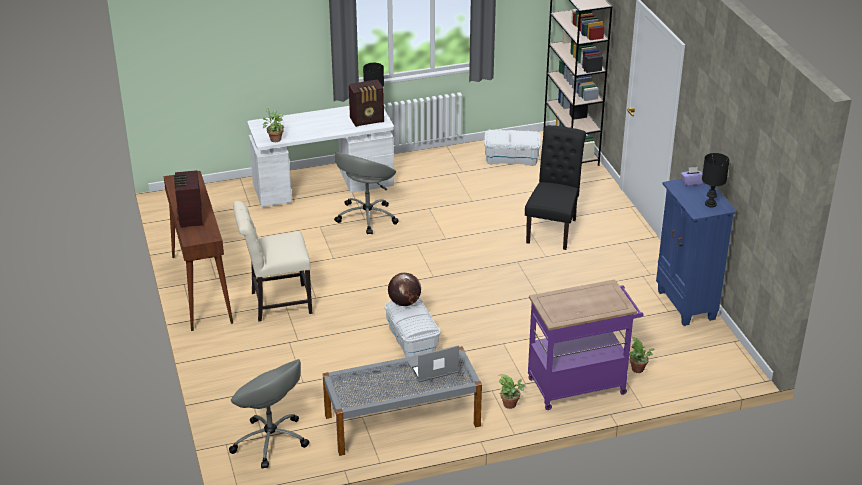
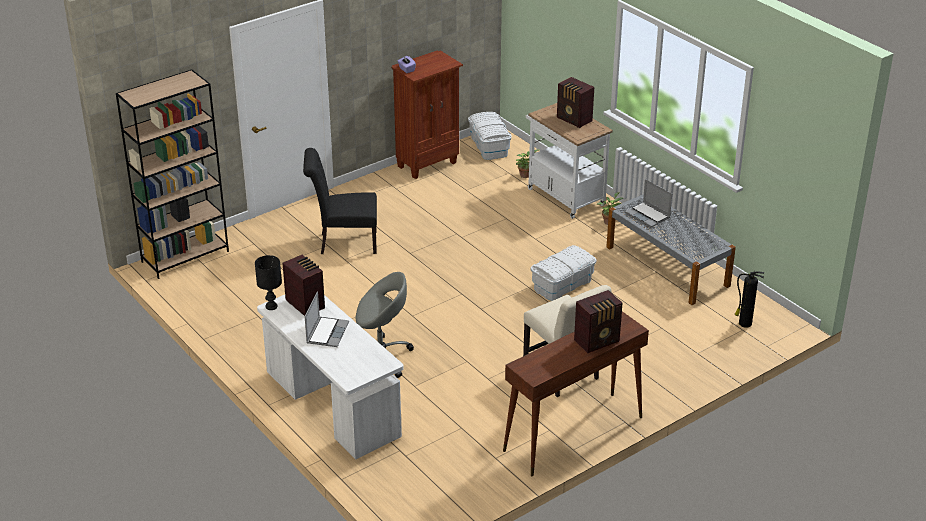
camera: 110 degrees left, 0 degrees up
(271, 442) = (744, 323): grey office chair -> fire extinguisher
(274, 139) = (380, 357): potted plant -> none
(323, 123) = (327, 332): none -> laptop
(404, 302) = (551, 266): globe -> none
(511, 158) = (217, 290): white storage box -> white storage box (489, 146)
(579, 386) = (564, 196): purple cart -> white cart
(584, 307) = (574, 120): none -> radio
(685, 306) = (428, 165): blue cabinet -> brown cabinet
(710, 204) = (435, 59): black table lamp -> none

